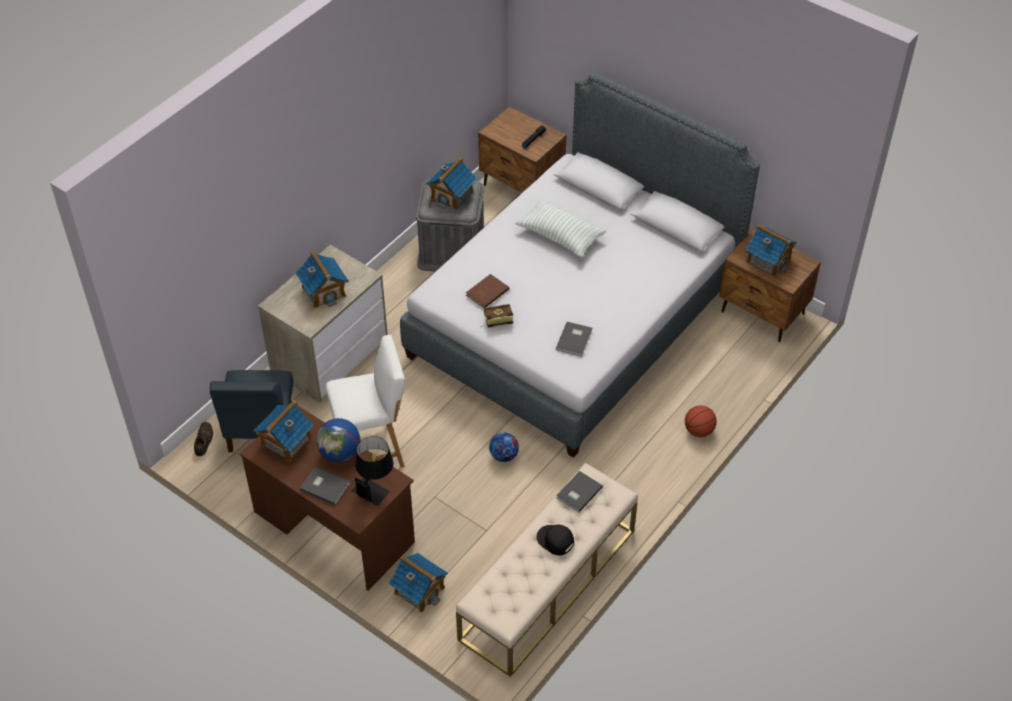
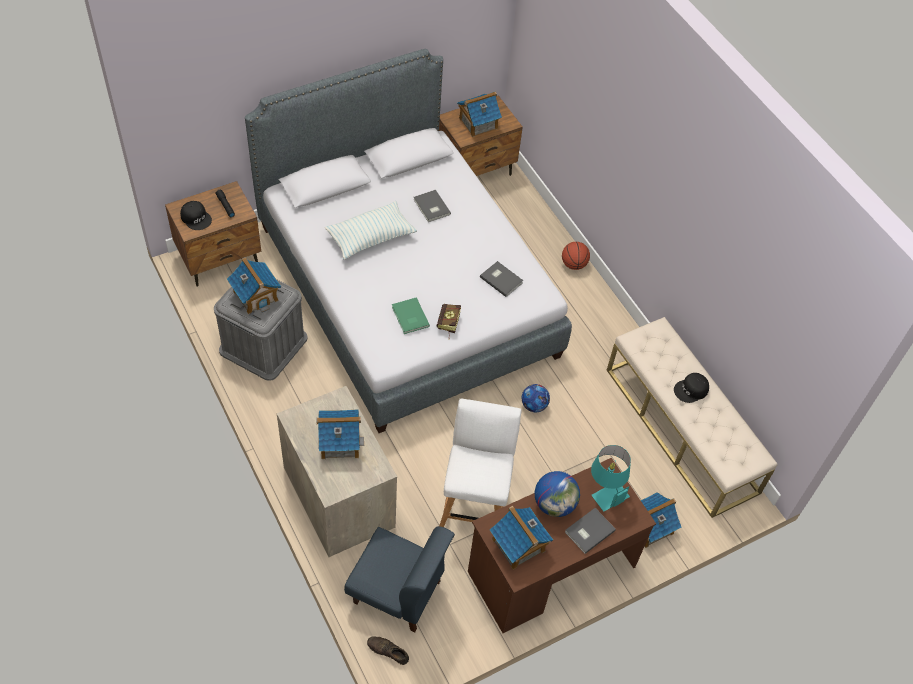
camera: 70 degrees left, 5 degrees up
(375, 486) = (606, 490): black table lamp -> turquoise table lamp
(486, 292) = (409, 317): brown book -> green book
(508, 129) = (196, 218): none -> black cap
(578, 492) = (648, 354): grey book -> grey book (431, 207)

